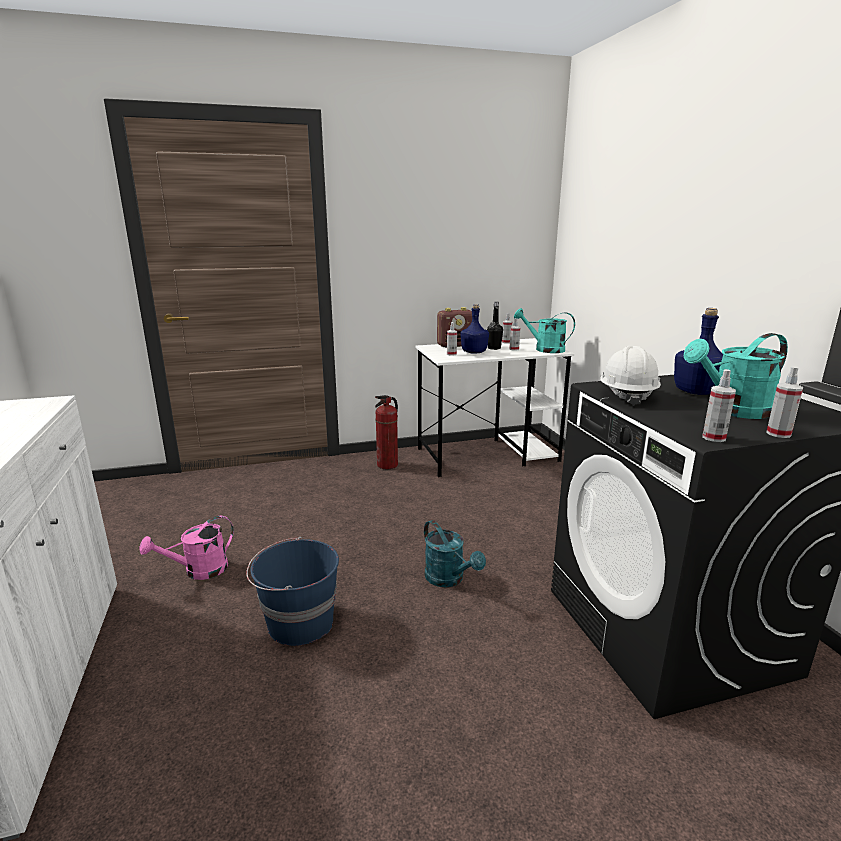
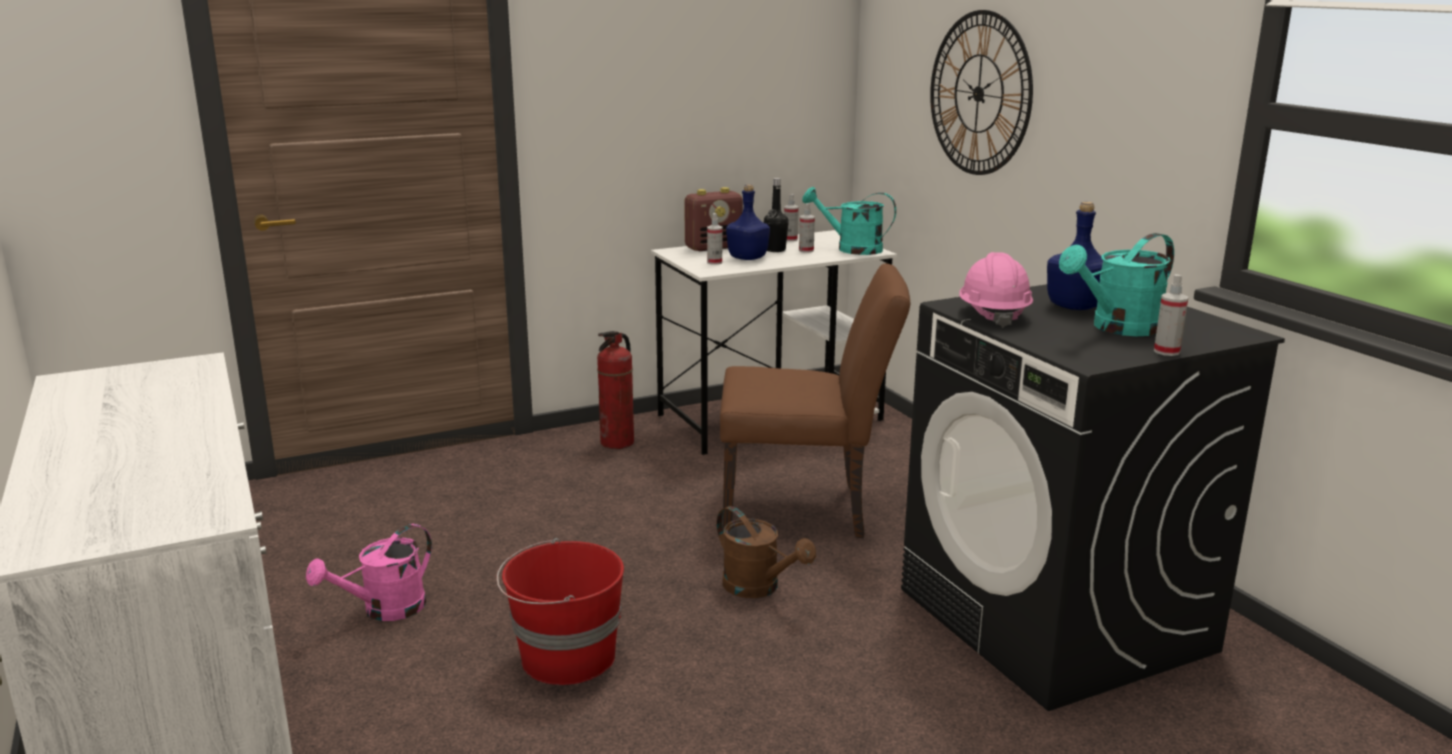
camera: 10 degrees left, 0 degrees up
(299, 623) = (565, 658): blue bucket -> red bucket
(449, 579) = (759, 588): turquoise watering can -> brown watering can
(496, 522) = (806, 510): none -> brown chair
(627, 395) = (993, 315): white hard hat -> pink hard hat
(635, 242) = (979, 93): none -> wall clock
(713, 438) = (1097, 360): spray bottle -> none

